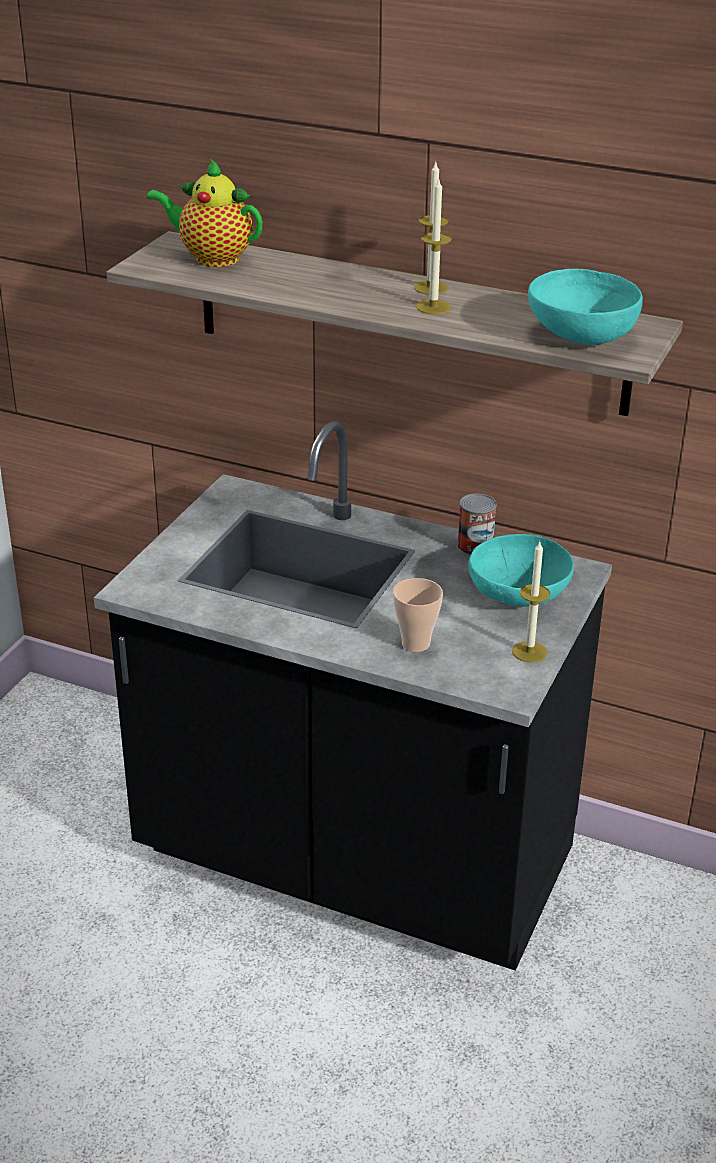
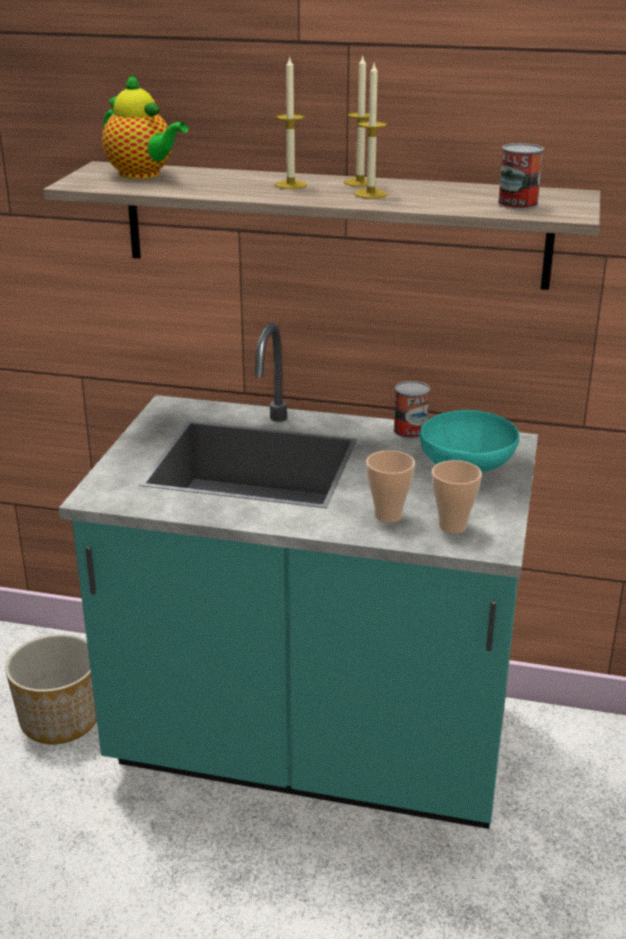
camera: 10 degrees left, 5 degrees down
(103, 796) = (59, 720): none -> planter
(212, 258) = (143, 175): teapot -> teapot turned 150 degrees counterclockwise
(354, 862) = (313, 749): black counter -> turquoise counter
(476, 664) = (452, 526): none -> cup
(529, 652) = (497, 511): candle -> candle (290, 185)
(580, 335) = (517, 204): turquoise bowl -> can

